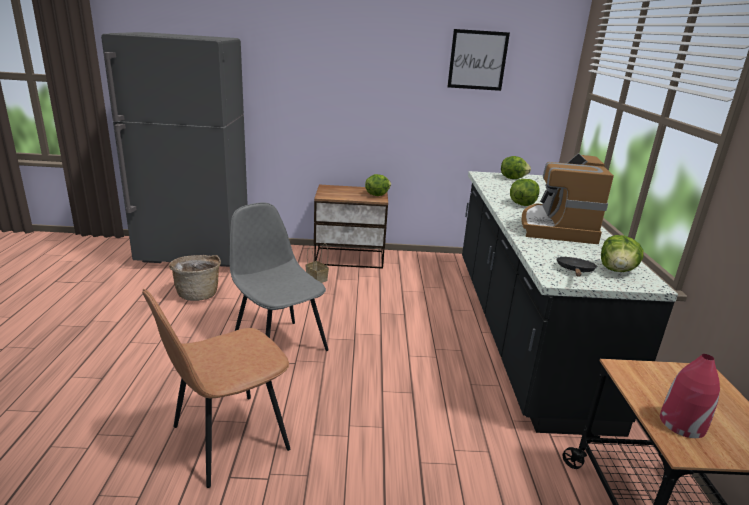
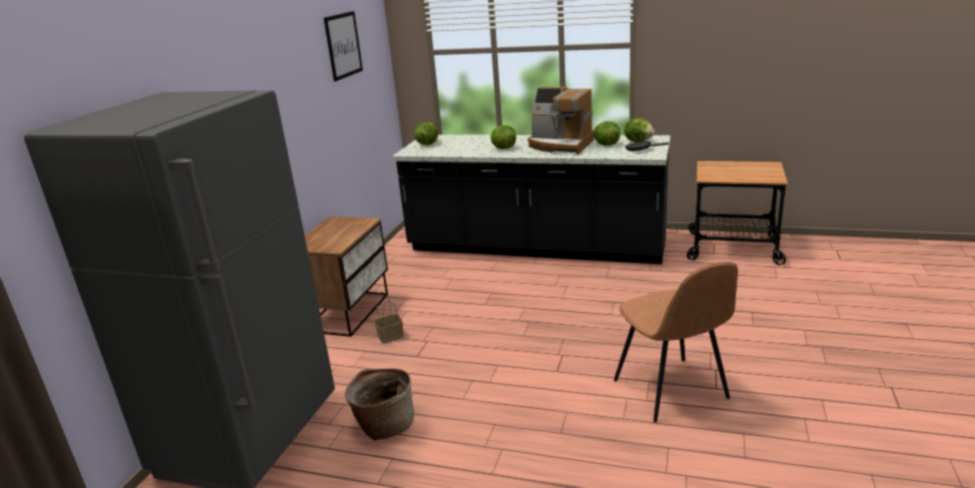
camera: 70 degrees left, 0 degrees up
(278, 346) = (529, 363): grey chair -> none
(376, 195) = (351, 222): lettuce -> lettuce (606, 145)
(681, 423) = (754, 176): red vase -> none

